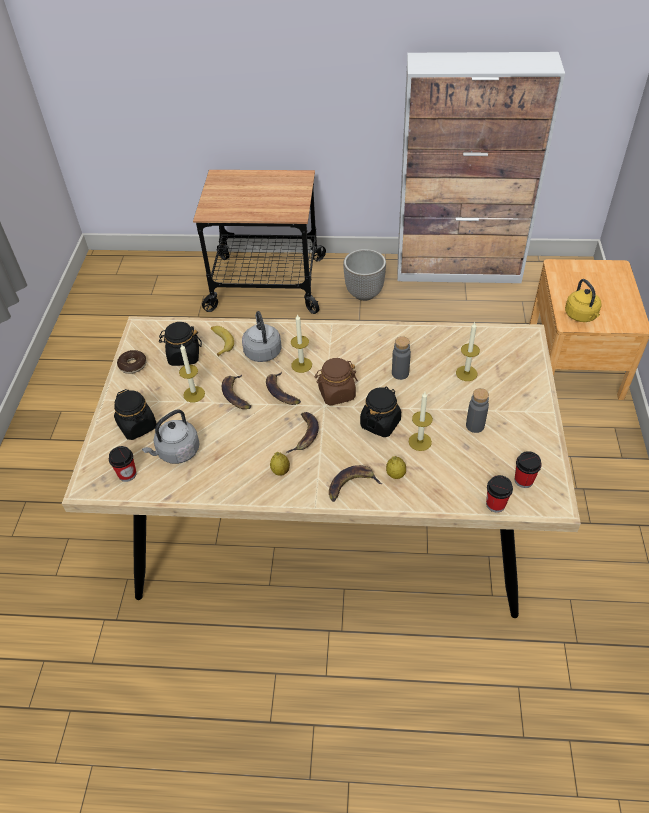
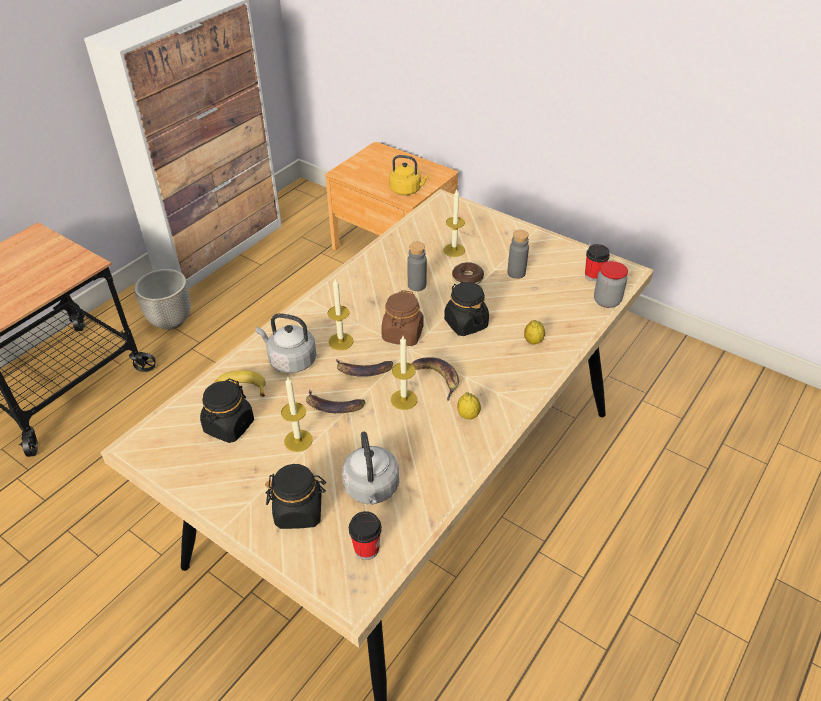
camera: 60 degrees left, 5 degrees down
(133, 365) = (192, 479): donut -> donut (467, 278)
(351, 485) = (523, 373): banana -> none
(420, 441) = (507, 310): candle -> candle (404, 399)
(495, 504) = (607, 301): cup -> jar

